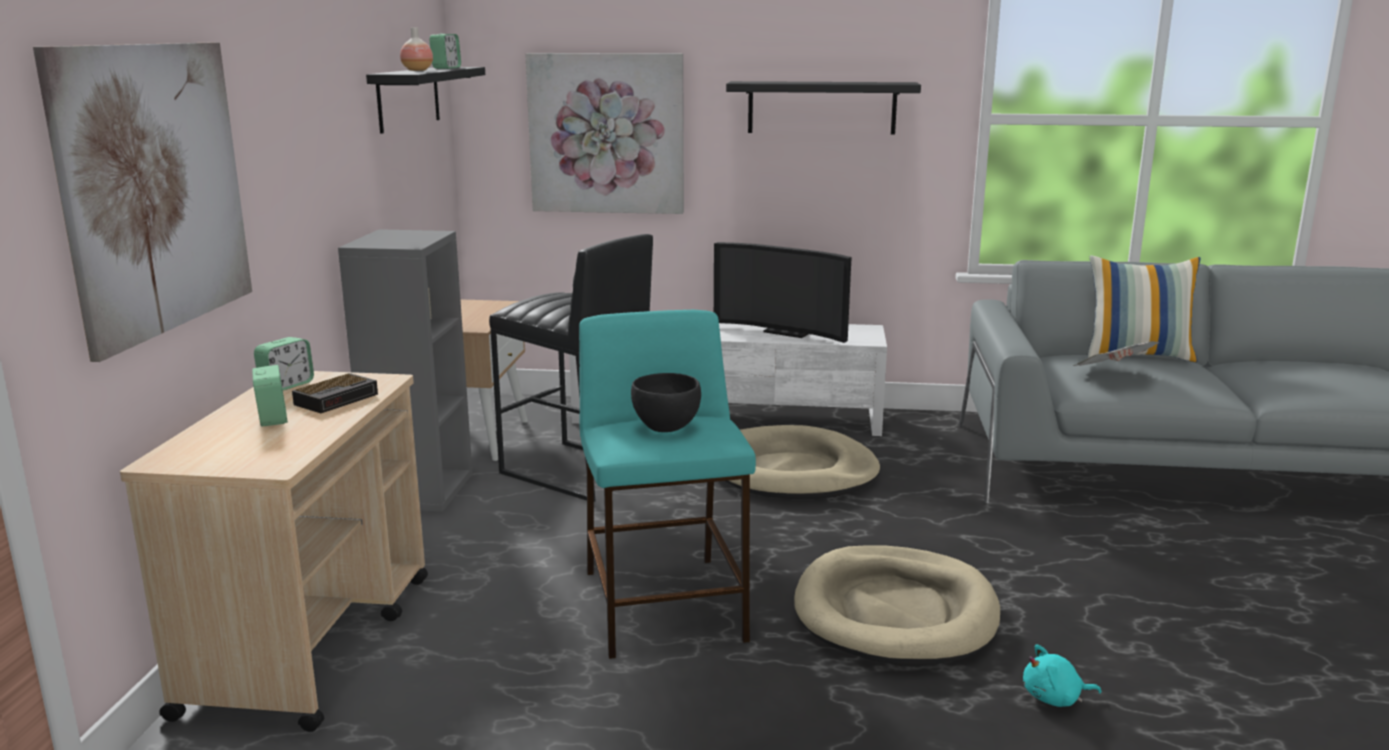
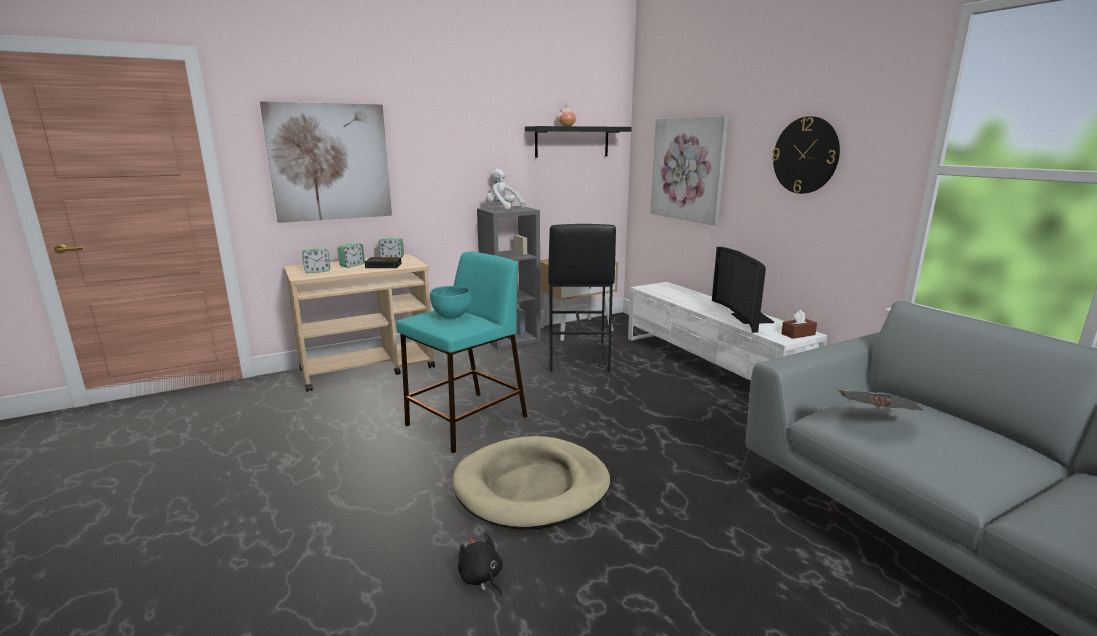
camera: 55 degrees right, 0 degrees up
(384, 239) = (503, 208): none -> white plush toy
(446, 68) = (600, 126): alarm clock -> alarm clock (317, 271)
(666, 427) = (451, 316): black bowl -> turquoise bowl
(792, 471) = (669, 404): beige dog bed -> none
(821, 107) = (805, 155): black shelf -> wall clock
(865, 332) = (798, 334): none -> brown tissue box
(1055, 698) = (481, 578): turquoise plush toy -> black plush toy
(1137, 355) = (966, 423): pillow -> none

